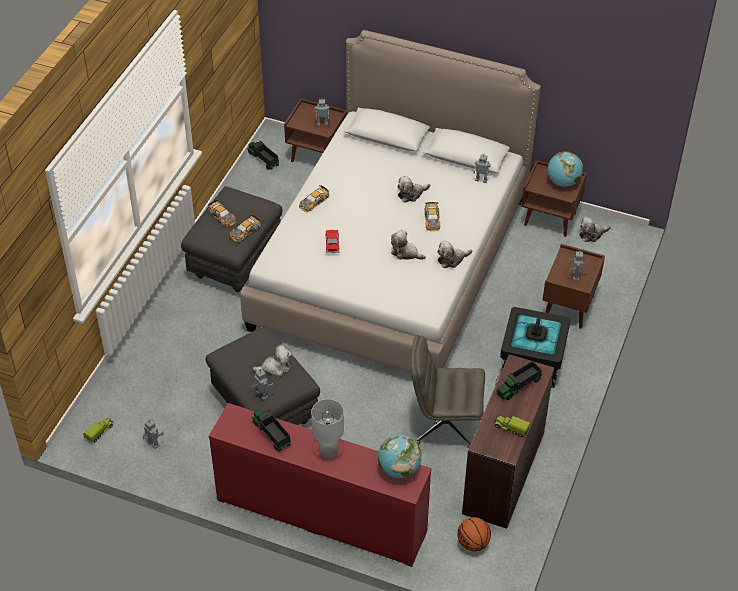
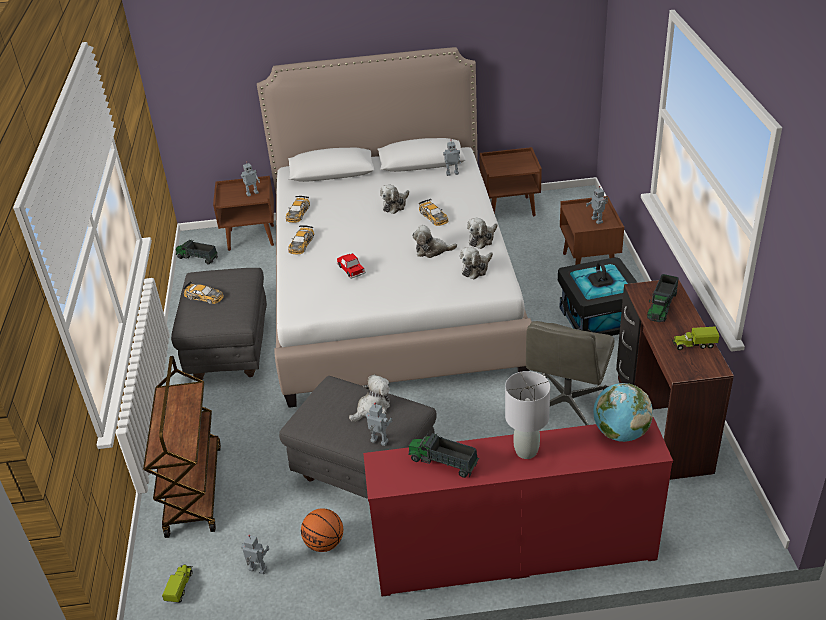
camera: 25 degrees left, 10 degrees down
(146, 365) = (193, 489): none -> brown cart
(245, 231) = (239, 300): toy car -> toy car (298, 213)
(444, 426) = (566, 407): grey office chair -> grey office chair turned 45 degrees counterclockwise
(473, 543) = (695, 504): basketball -> basketball (324, 543)
(563, 182) = (517, 160): globe -> none
(592, 234) = (556, 206): plush toy -> plush toy (476, 269)

